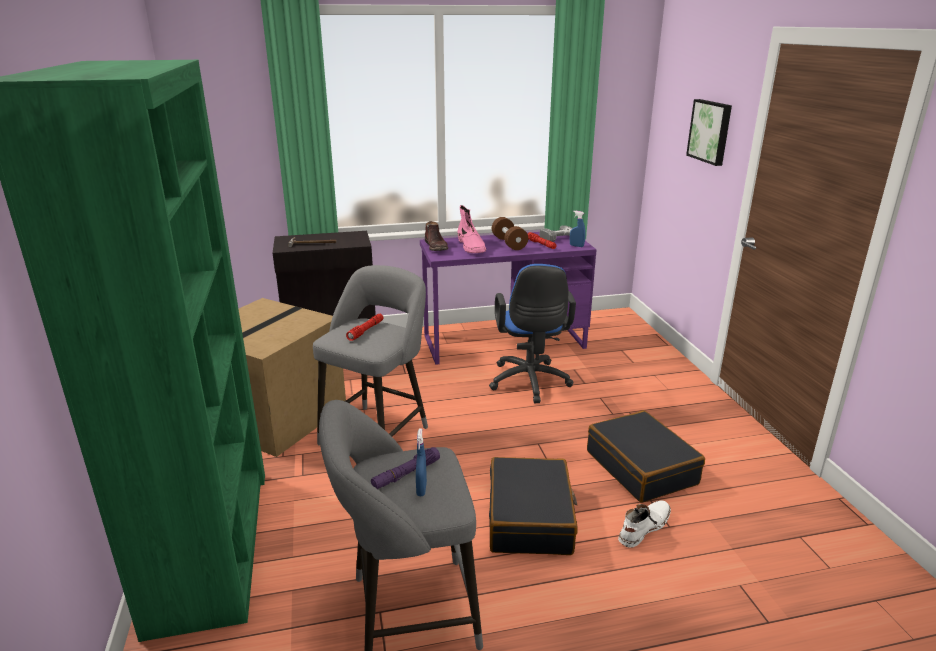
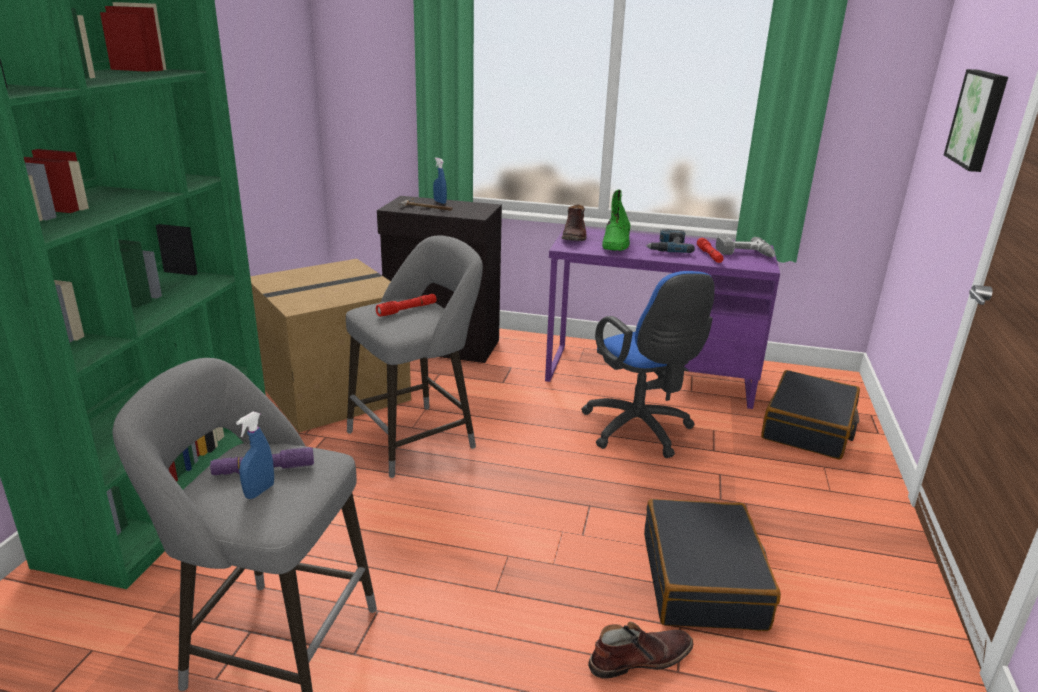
camera: 25 degrees right, 0 degrees up
(471, 247) = (616, 243): pink boot -> green boot
(509, 243) = (668, 247): brown dumbbell -> power drill
(529, 383) = (640, 432): blue office chair -> blue office chair turned 45 degrees counterclockwise
(530, 518) = (502, 591): black suitcase -> black suitcase (808, 428)
(576, 246) = (756, 265): blue spray bottle -> blue spray bottle (440, 202)
(643, 527) = (639, 658): white boot -> brown boot

